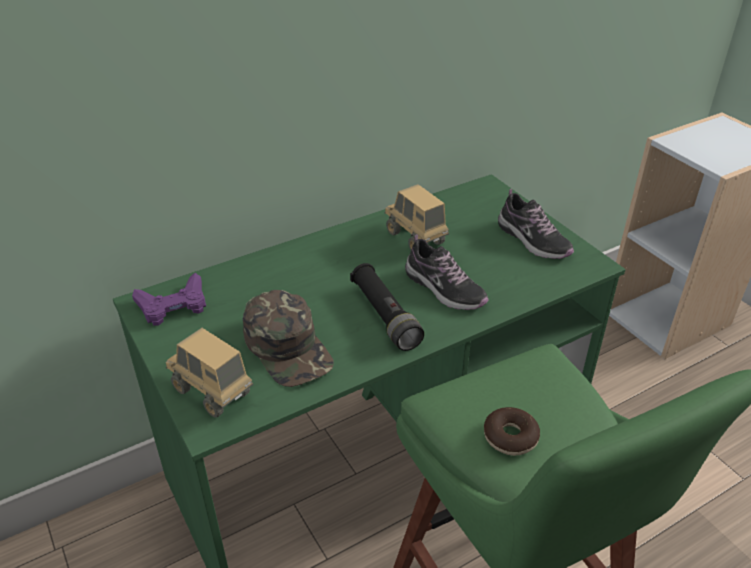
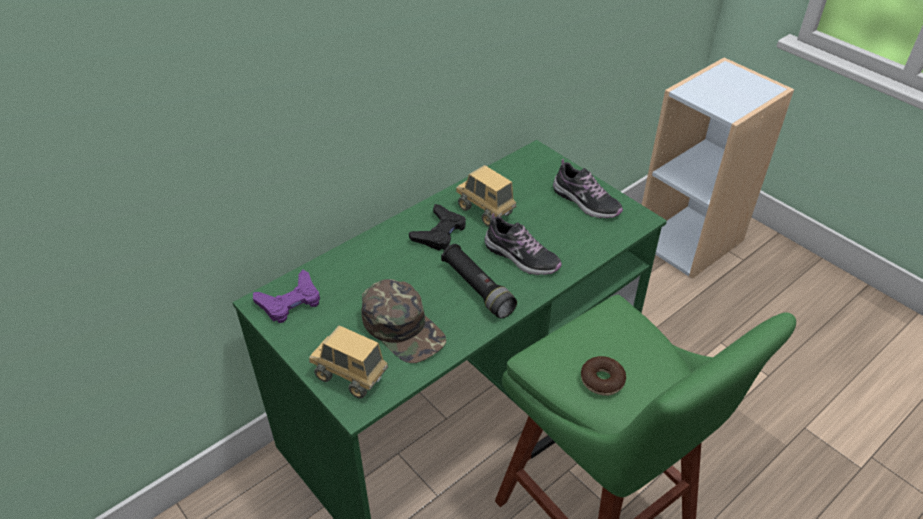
camera: 10 degrees left, 5 degrees up
(358, 254) = (439, 232): none -> black game controller

